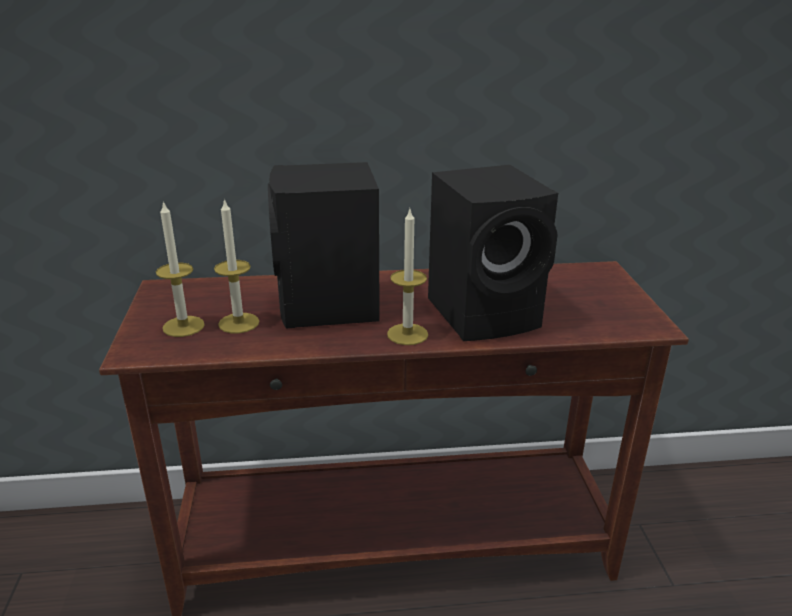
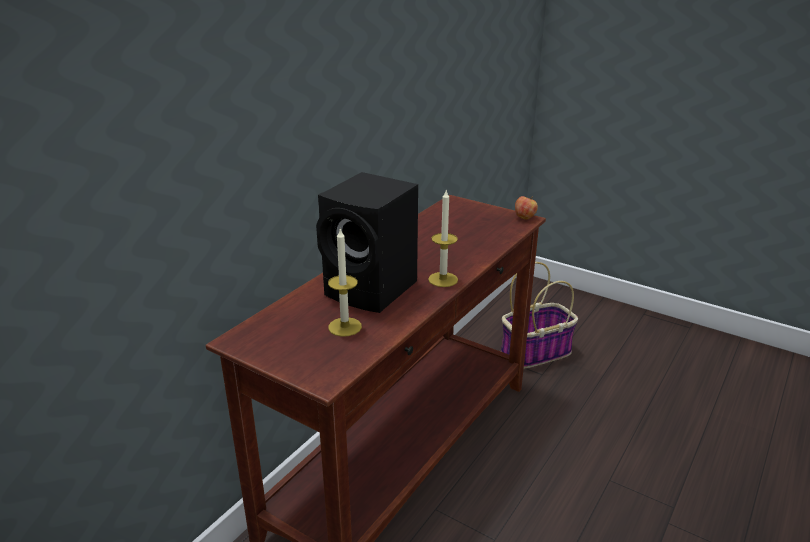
camera: 50 degrees left, 0 degrees up
(183, 326) = (316, 349): candle -> none
(487, 313) = (453, 249): black speaker -> none
(655, 324) = (524, 218): none -> apple
(704, 555) = (536, 352): none -> basket

